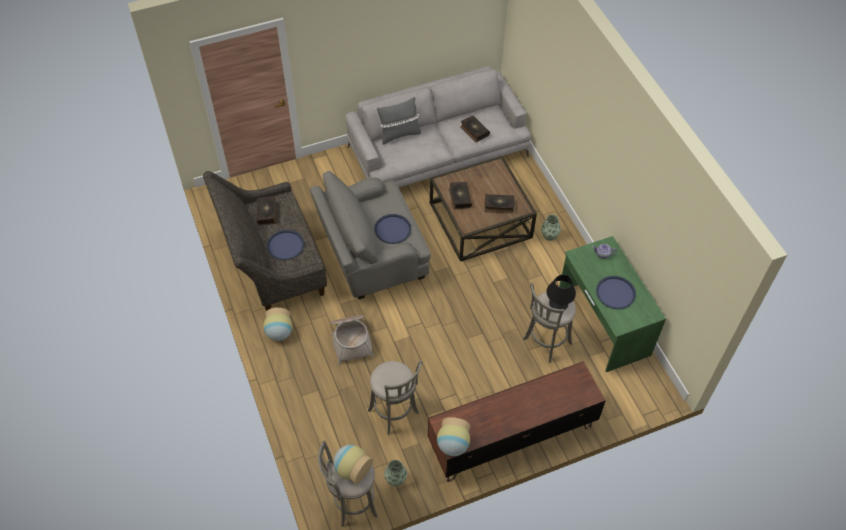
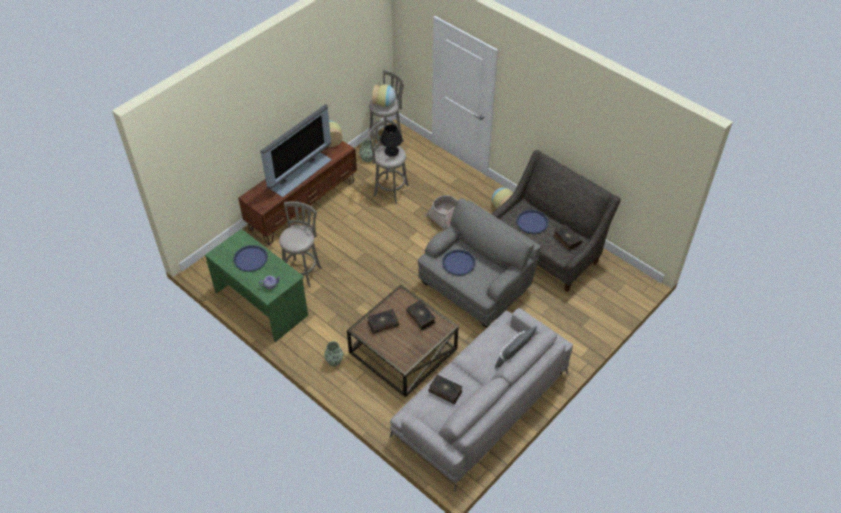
camera: 155 degrees right, 5 degrees down
(515, 407) = (299, 173): none -> television
(558, 304) = (293, 238): black table lamp -> black table lamp (391, 151)

